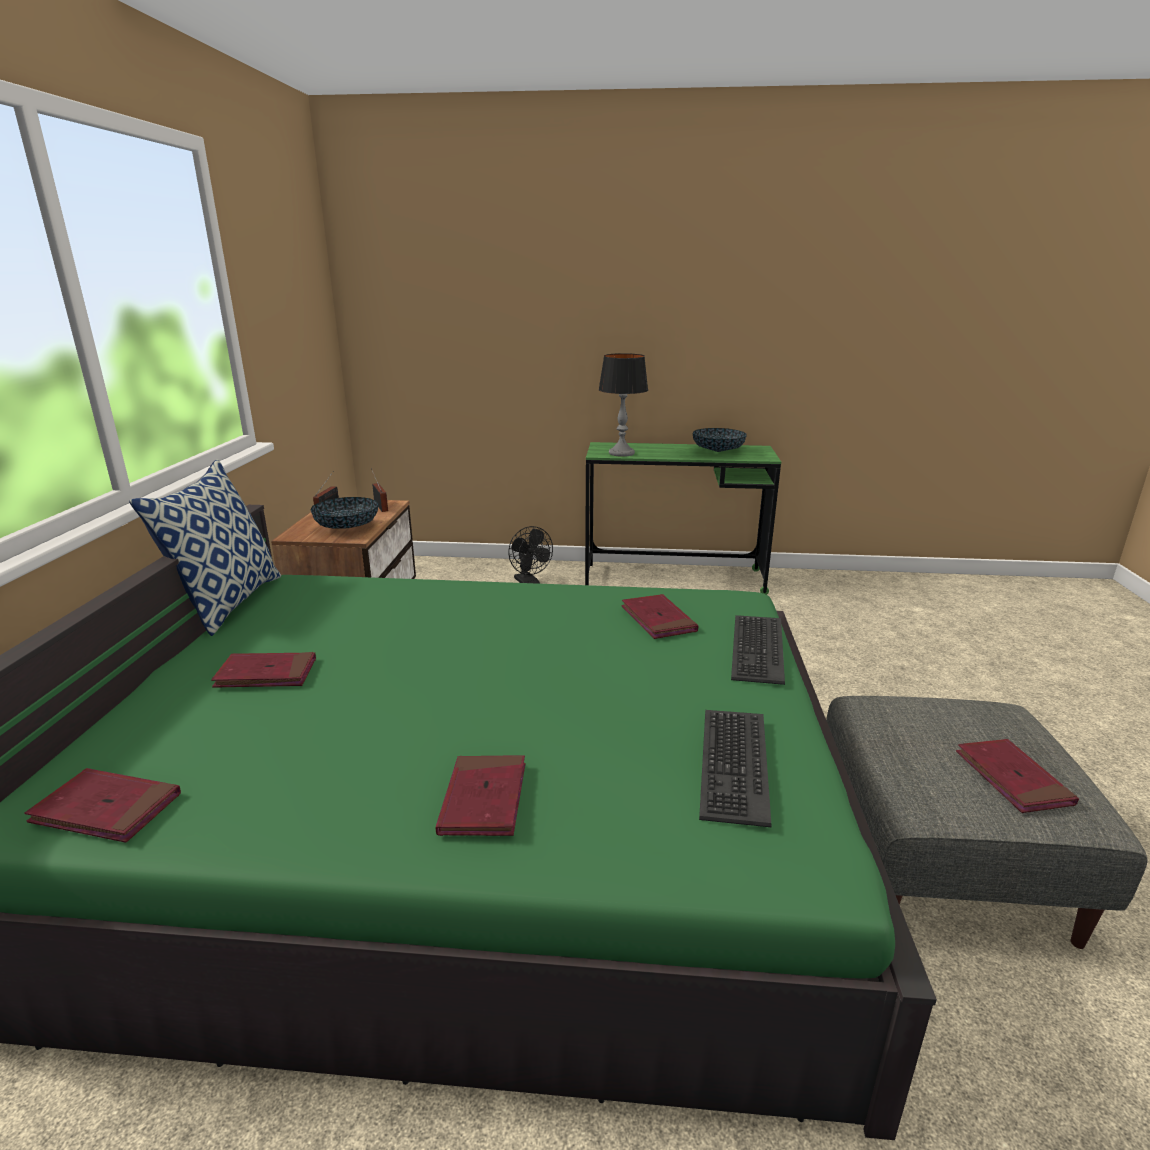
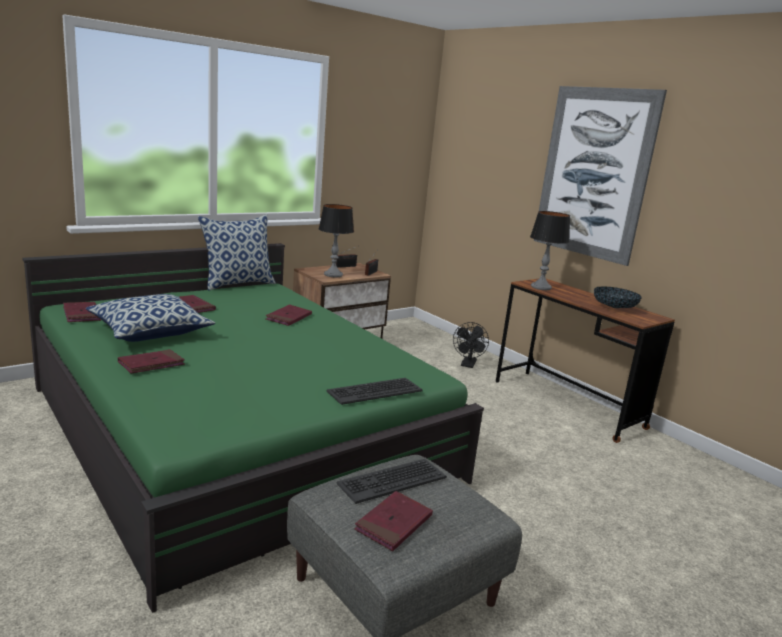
camera: 45 degrees right, 5 degrees down
(328, 753) = (151, 332): none -> pillow
(347, 528) = (333, 275): bowl -> table lamp
(632, 296) = (594, 173): none -> picture
(658, 620) = (367, 362): red book -> red book (288, 317)
(673, 579) = (567, 404): green desk -> brown desk
(732, 764) = (238, 404): keyboard -> keyboard (392, 480)

